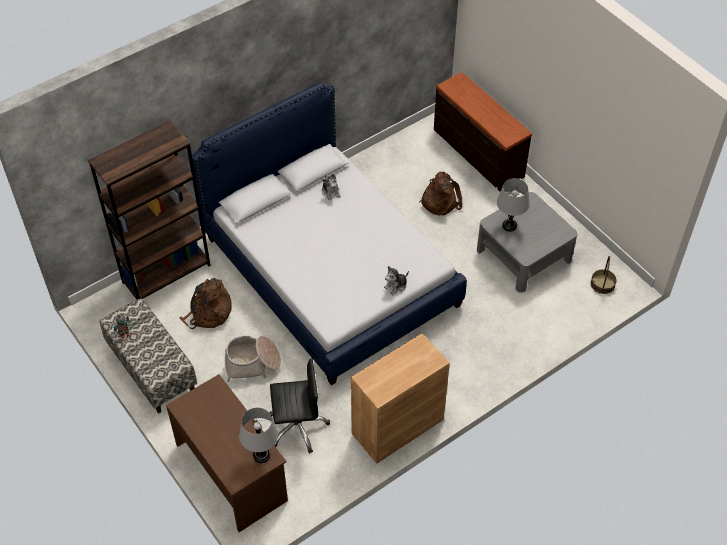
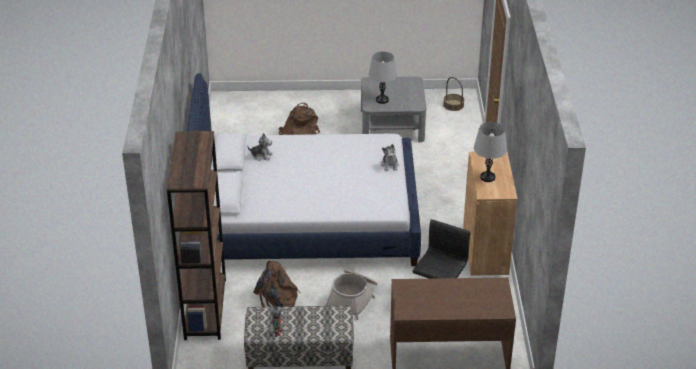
camera: 55 degrees left, 15 degrees down
(261, 455) = (492, 287): grey table lamp -> grey table lamp (487, 177)
(477, 153) = (275, 101): brown dresser -> none

